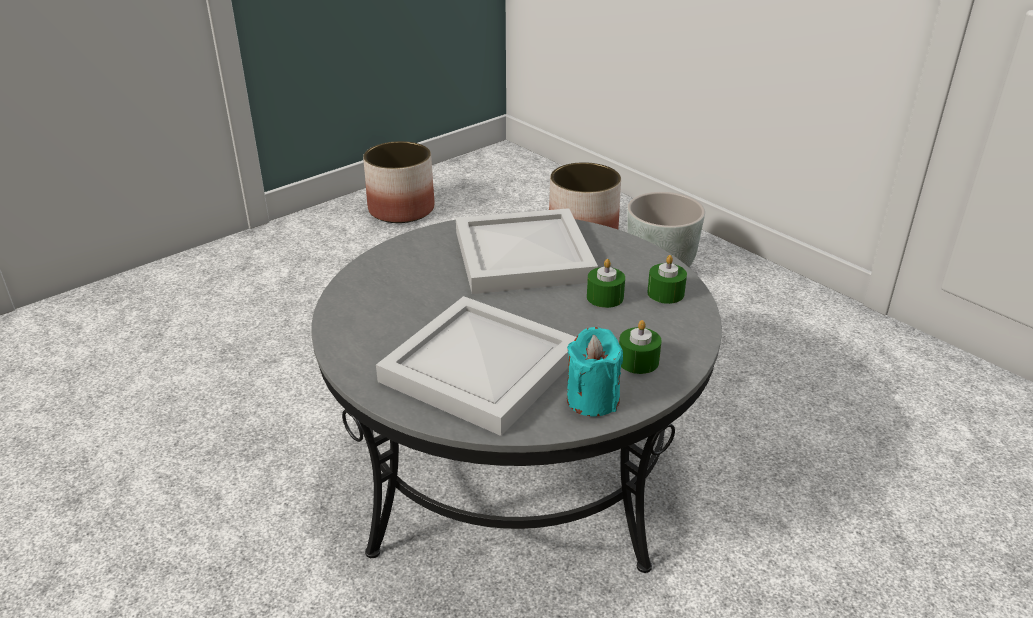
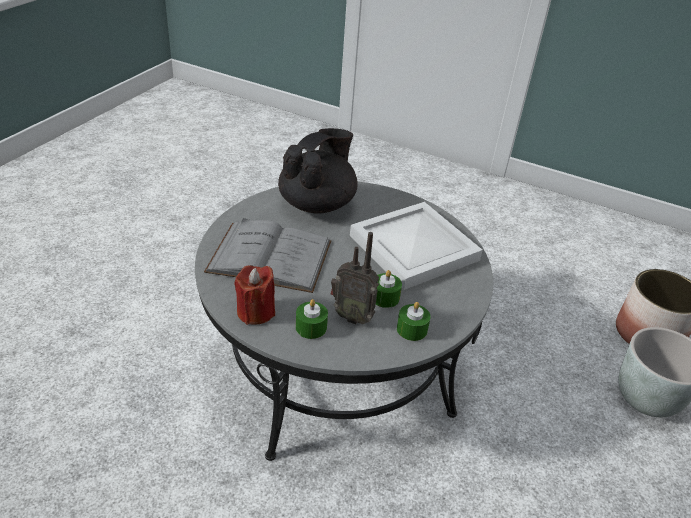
camera: 65 degrees right, 5 degrees up
(383, 302) = (318, 204): none -> black teapot
(402, 209) = (578, 227): planter -> none
(480, 366) = (270, 256): white tray -> grey book
(592, 399) = (256, 312): turquoise candle -> red candle
(629, 327) = (352, 316): none -> radio

